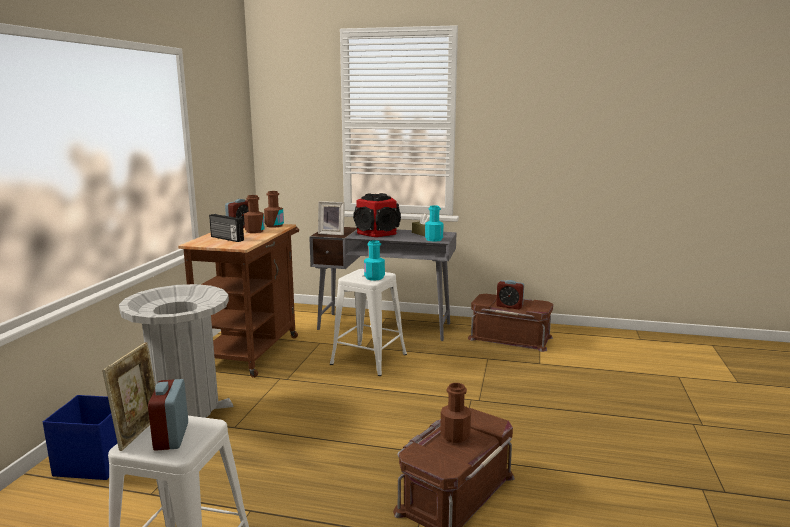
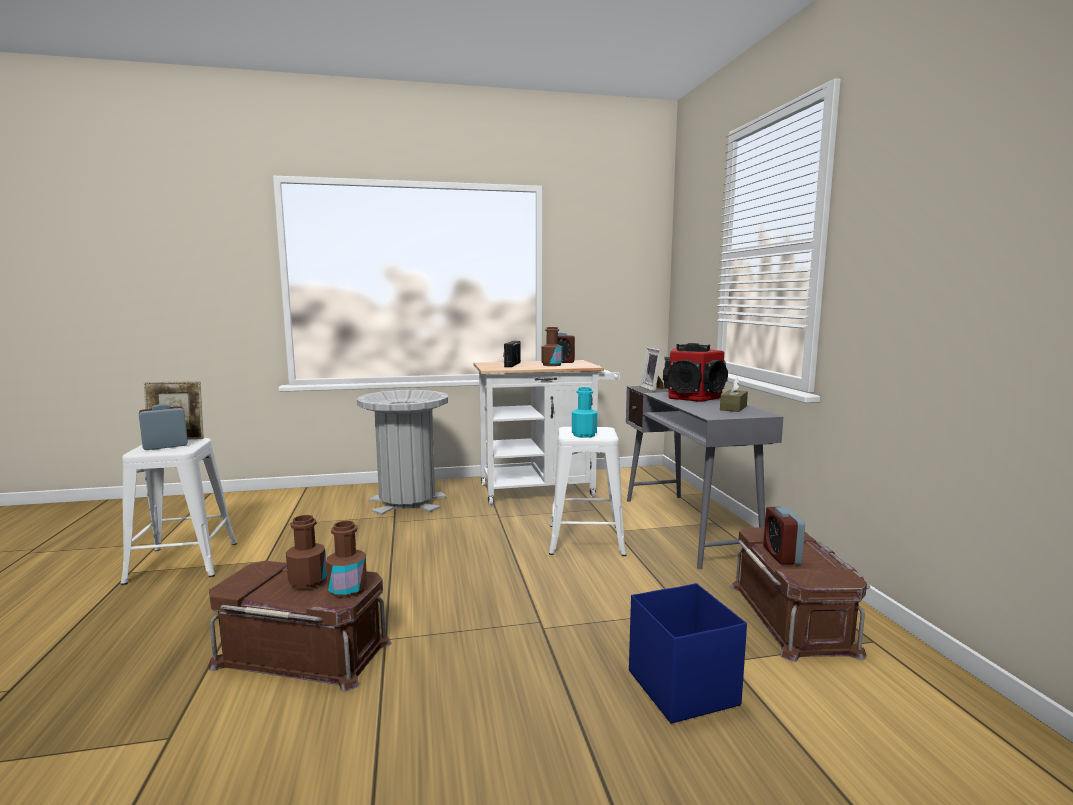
camera: 65 degrees right, 5 degrees down
(94, 462) = (324, 498): blue storage box -> blue storage box (682, 687)
(252, 350) = (544, 490): brown cart -> white cart
(274, 225) = (584, 365): brown bottle -> brown bottle (348, 589)
(434, 239) = (713, 413): turquoise bottle -> none

